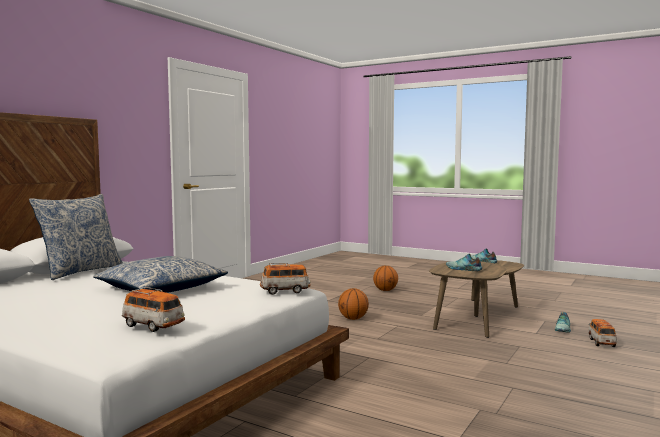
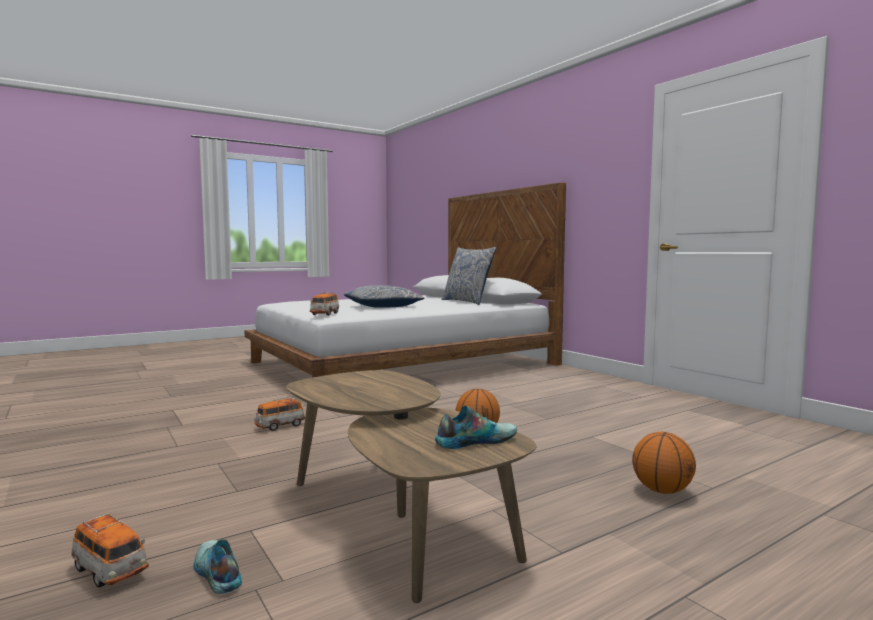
camera: 115 degrees right, 0 degrees up
(153, 326) = (295, 302): toy car -> toy car (280, 426)
(463, 269) = (365, 383): shoe -> none

